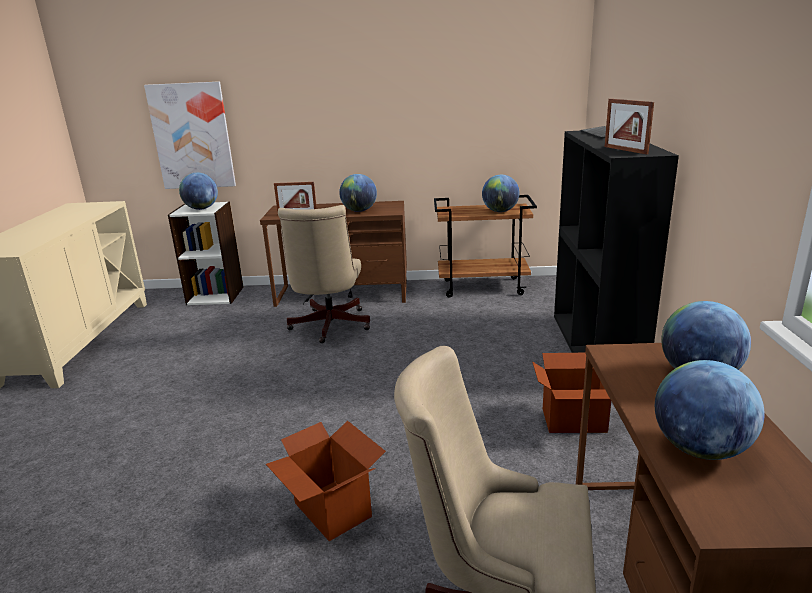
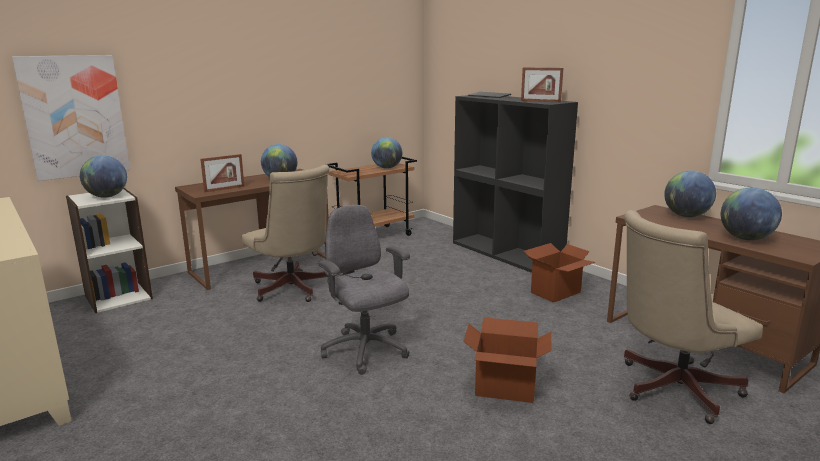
camera: 40 degrees left, 5 degrees down
(287, 412) = (366, 351): none -> grey office chair

